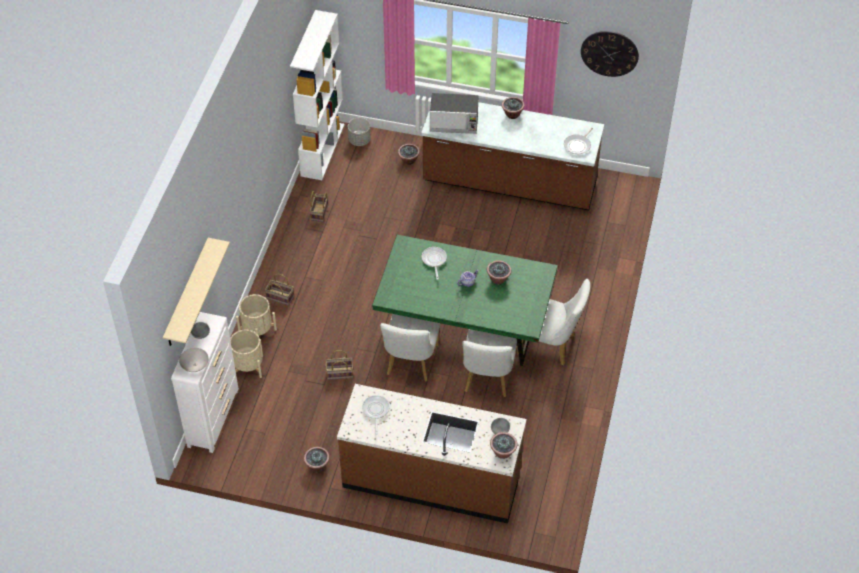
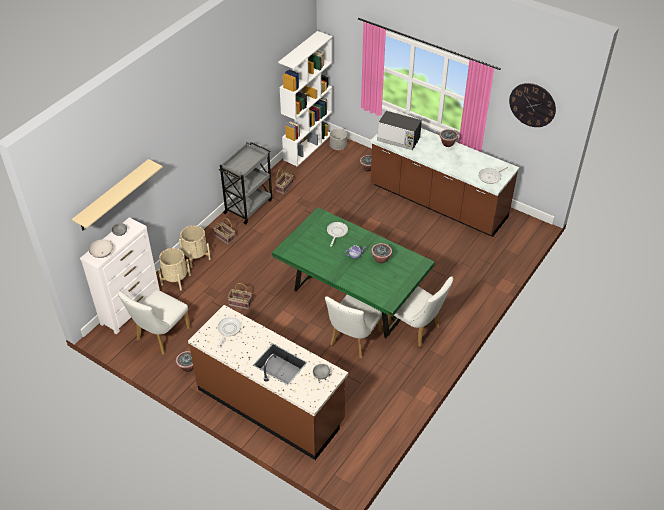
camera: 20 degrees right, 5 degrees down
(288, 248) = (249, 206): none -> grey cart
(410, 363) = (298, 311): white chair -> white chair (160, 336)
(503, 452) = (315, 393): potted plant -> none

